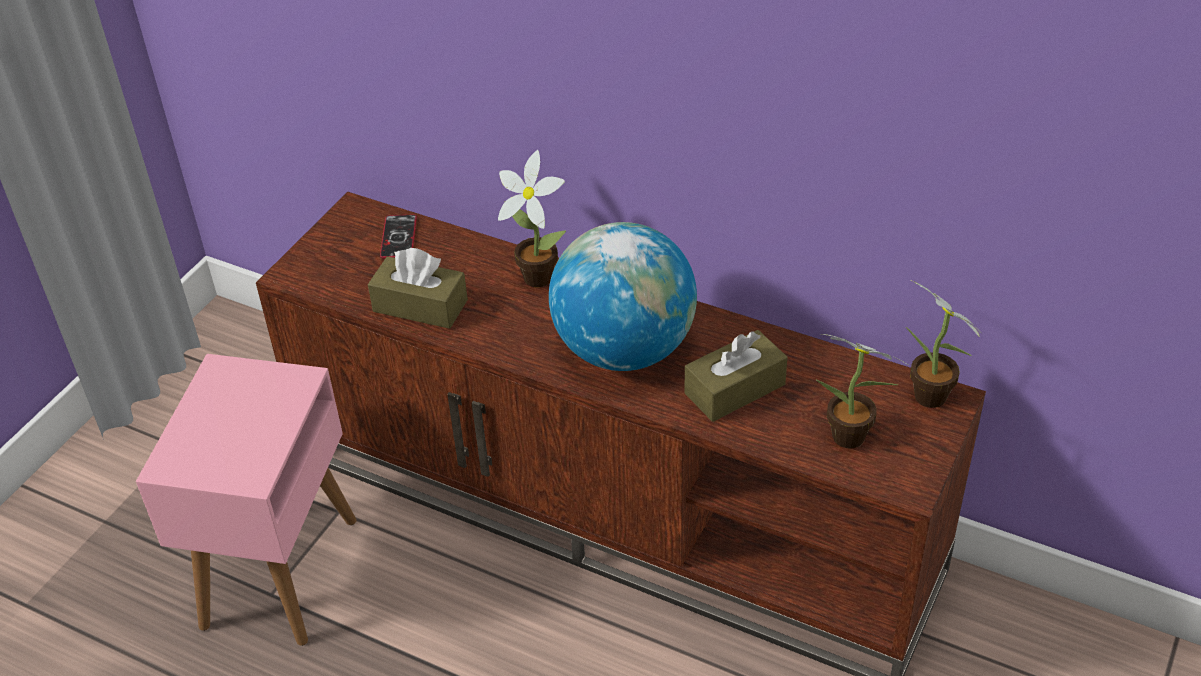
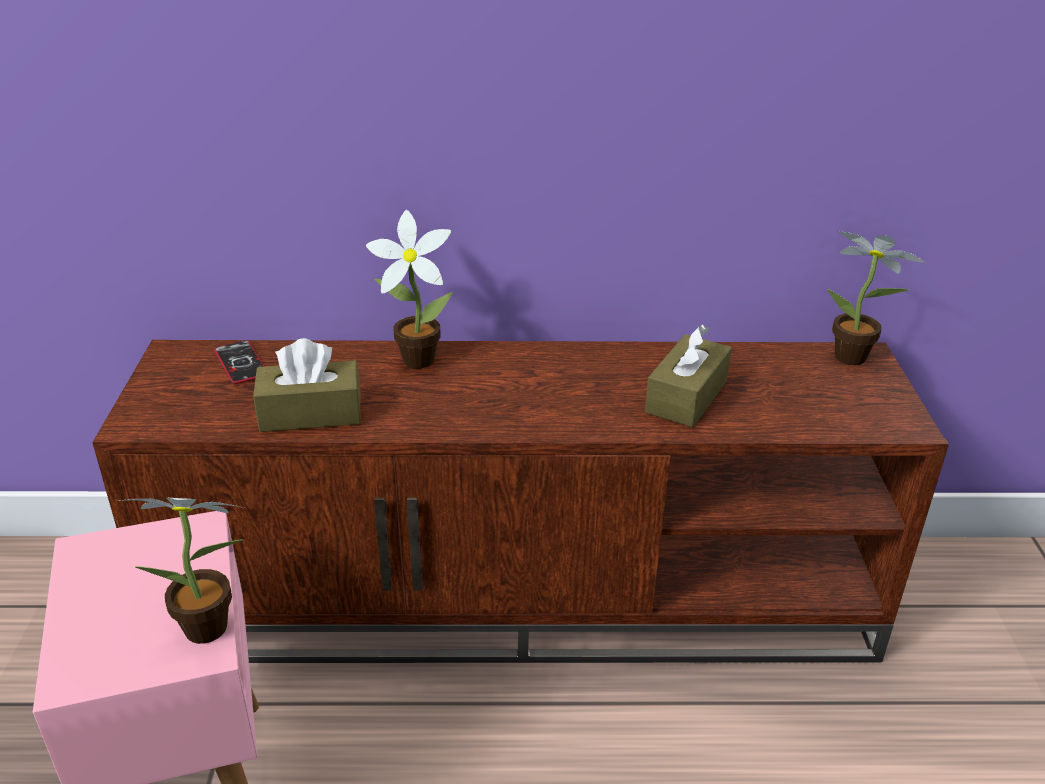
camera: 30 degrees left, 10 degrees down
(624, 350) = (555, 394): globe -> none
(853, 439) = (825, 405): potted plant -> potted plant (213, 630)

